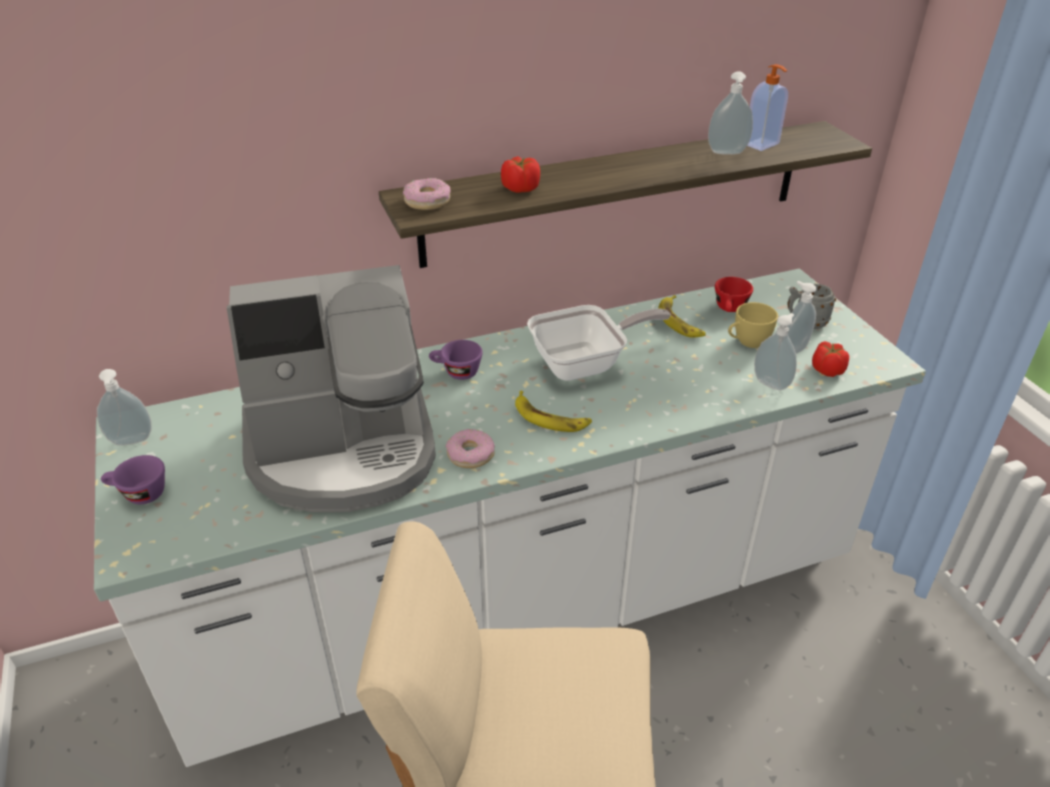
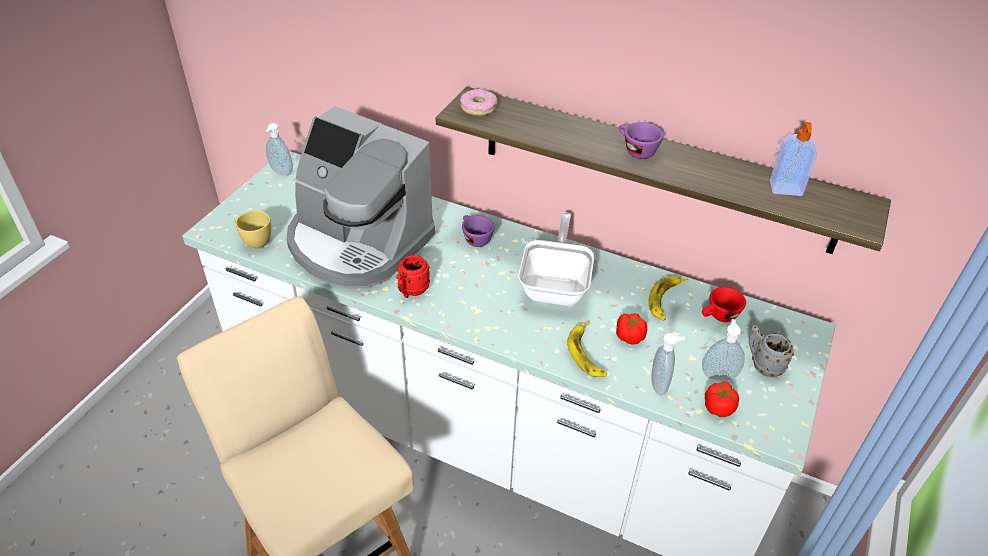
camera: 45 degrees right, 5 degrees up
(138, 494) = (250, 202): purple cup -> purple cup (635, 150)
(470, 454) = (411, 291): donut -> red mug
(520, 188) = (546, 129): tomato -> tomato (629, 336)
(550, 418) = (484, 302): banana -> banana (586, 354)
(585, 364) = (556, 285): frying pan -> frying pan turned 105 degrees counterclockwise
(727, 153) = (741, 181): soap dispenser -> none
(747, 342) = (690, 347): yellow cup -> yellow cup (254, 241)

